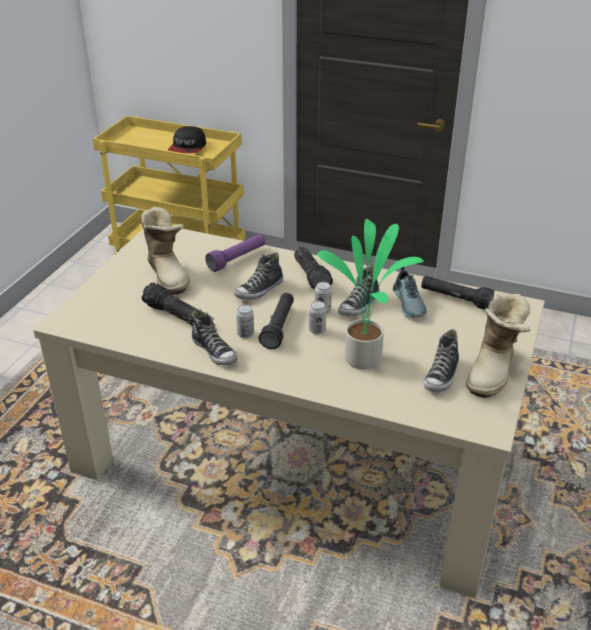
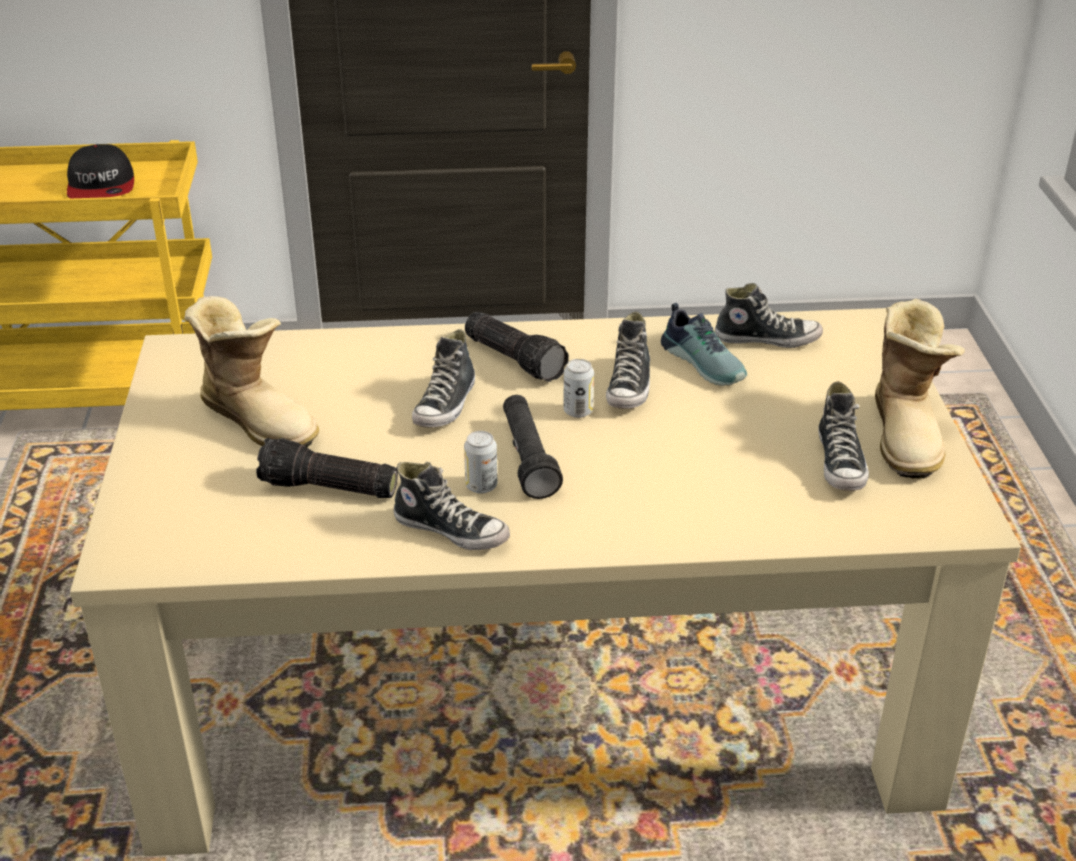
camera: 25 degrees left, 0 degrees up
(237, 259) = (363, 362): purple flashlight -> none
(317, 330) = (595, 446): can -> none
(365, 358) = (705, 468): potted plant -> none
(455, 299) = (767, 339): black flashlight -> shoe

